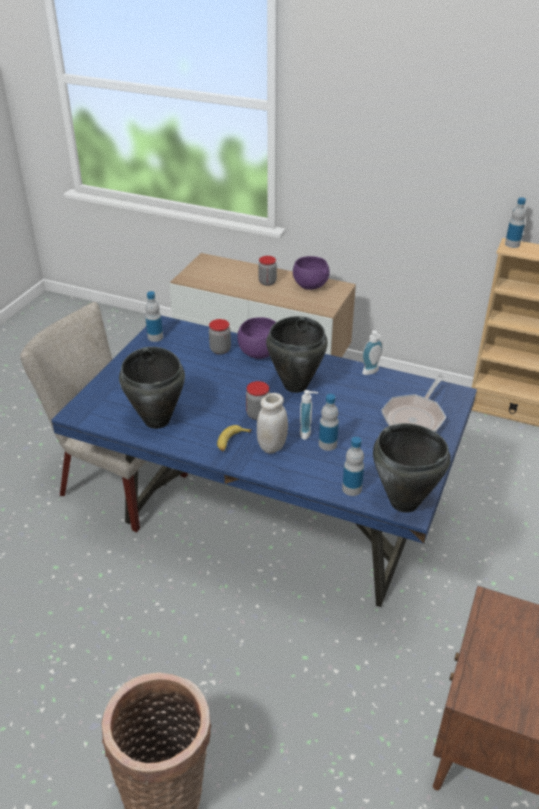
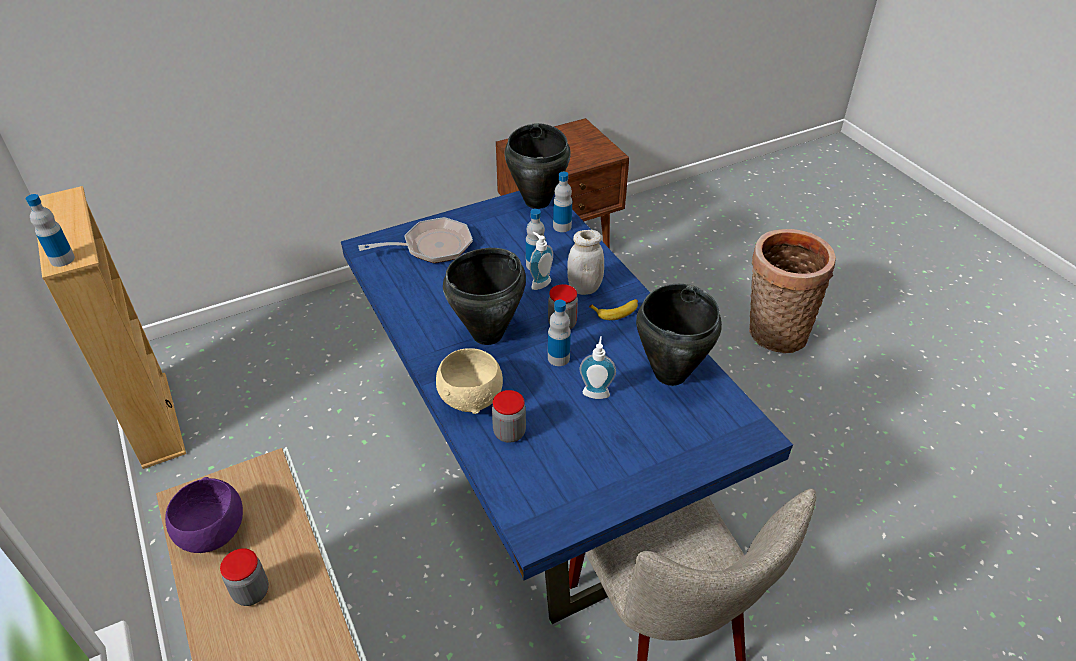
camera: 140 degrees left, 5 degrees up
(155, 337) = (569, 512): bottle -> bottle (558, 358)
(259, 353) = (472, 398): purple bowl -> beige bowl
(371, 372) = (397, 306): soap dispenser -> soap dispenser (596, 391)

